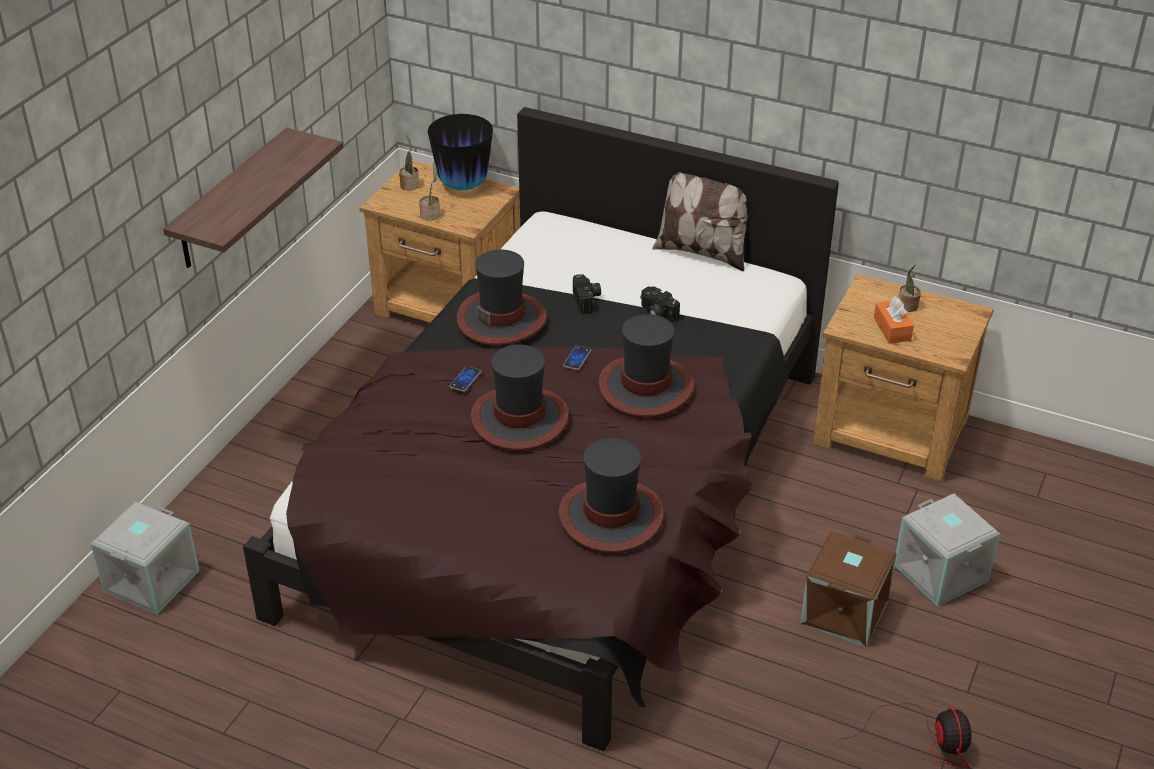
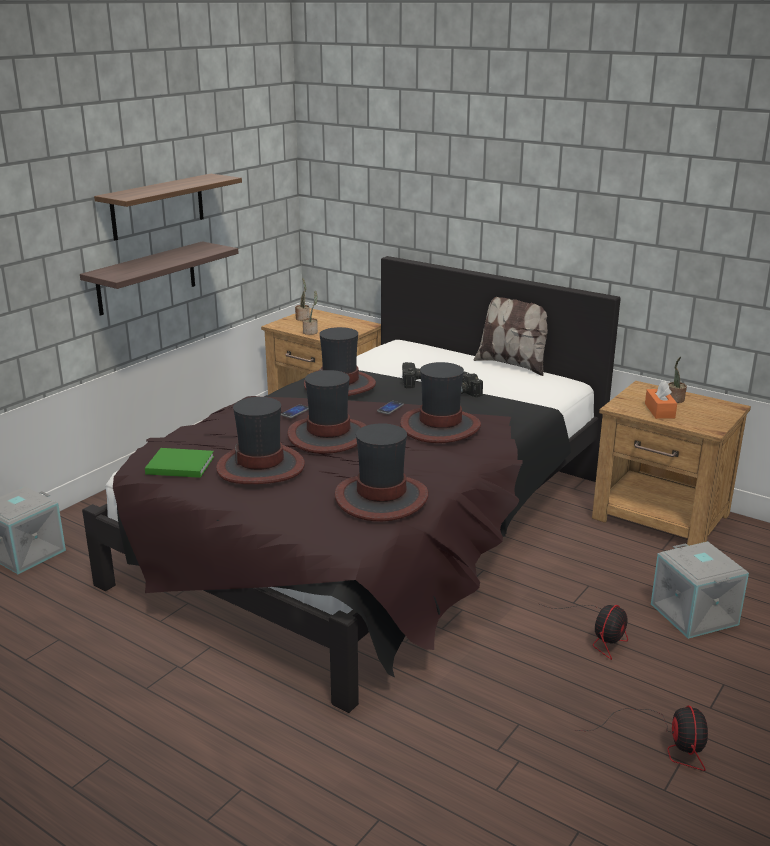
camera: 10 degrees right, 15 degrees down
(237, 107) = (158, 206): none -> shelf
(359, 489) = (178, 465): none -> green book
(458, 481) = (261, 466): none -> hat
(463, 186) = (341, 321): vase -> none
(845, 613) = (600, 634): brown storage box -> fan

